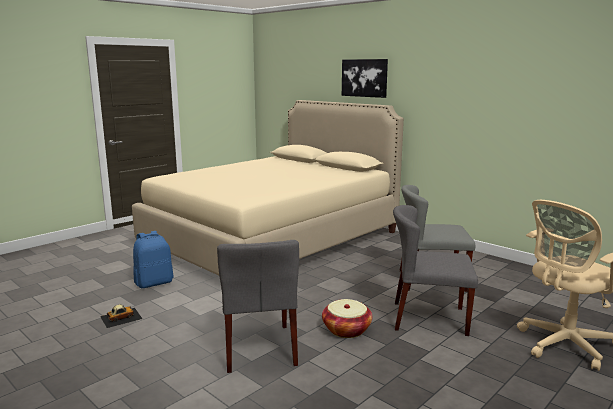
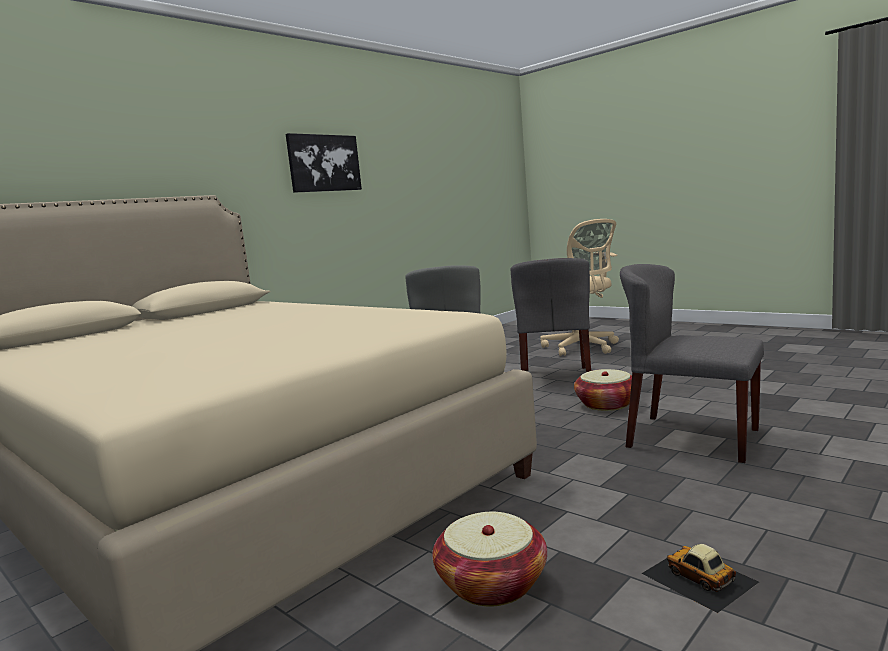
camera: 90 degrees left, 5 degrees down
(154, 283) = (492, 583): blue backpack -> basket
(259, 348) = (691, 438): grey chair -> grey chair turned 135 degrees counterclockwise
(364, 78) = (131, 150): picture -> picture (324, 163)

